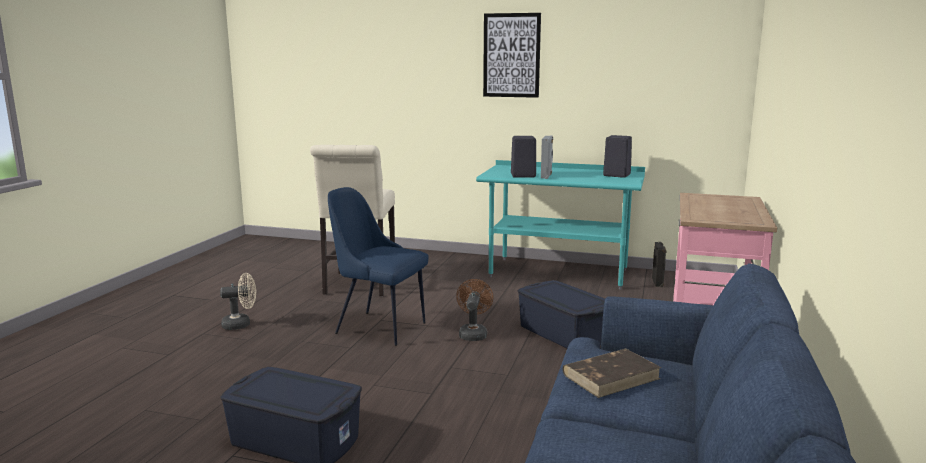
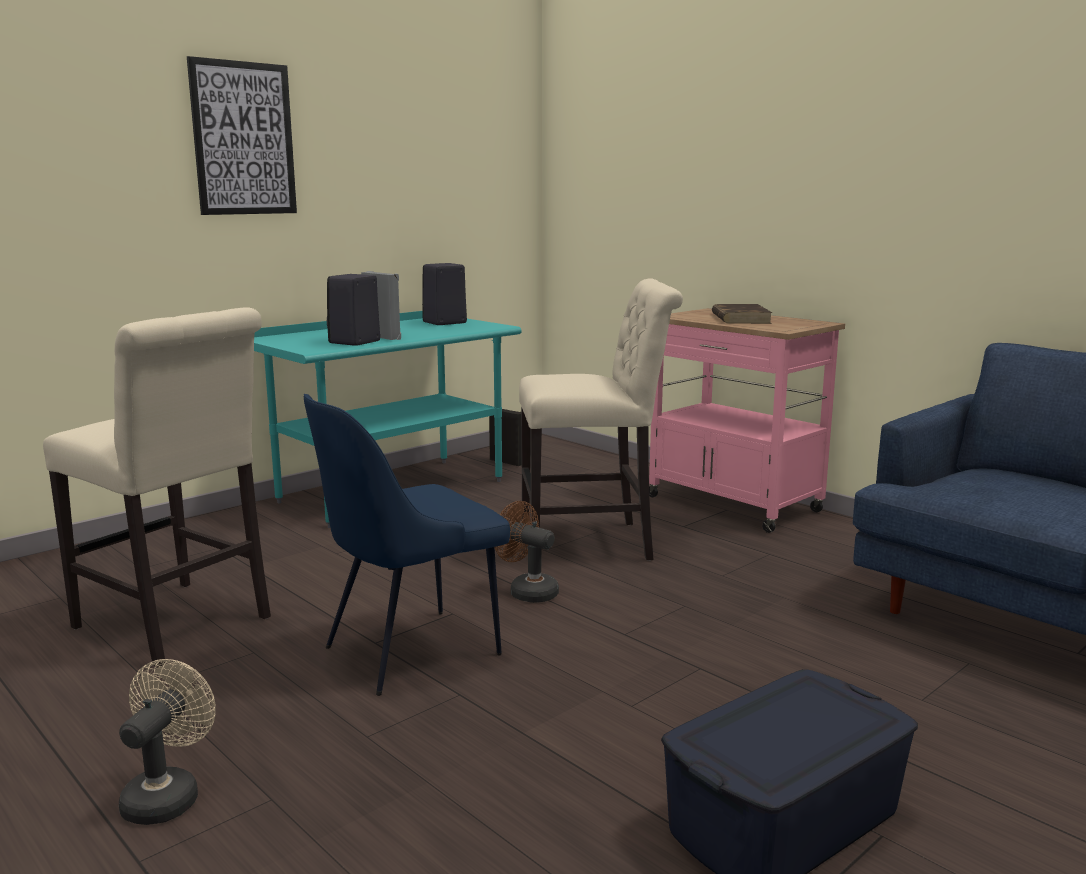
camera: 60 degrees left, 0 degrees up
(563, 333) = (594, 543): blue storage box -> beige stool
(611, 376) = (1015, 494): brown book -> brown book (740, 318)

